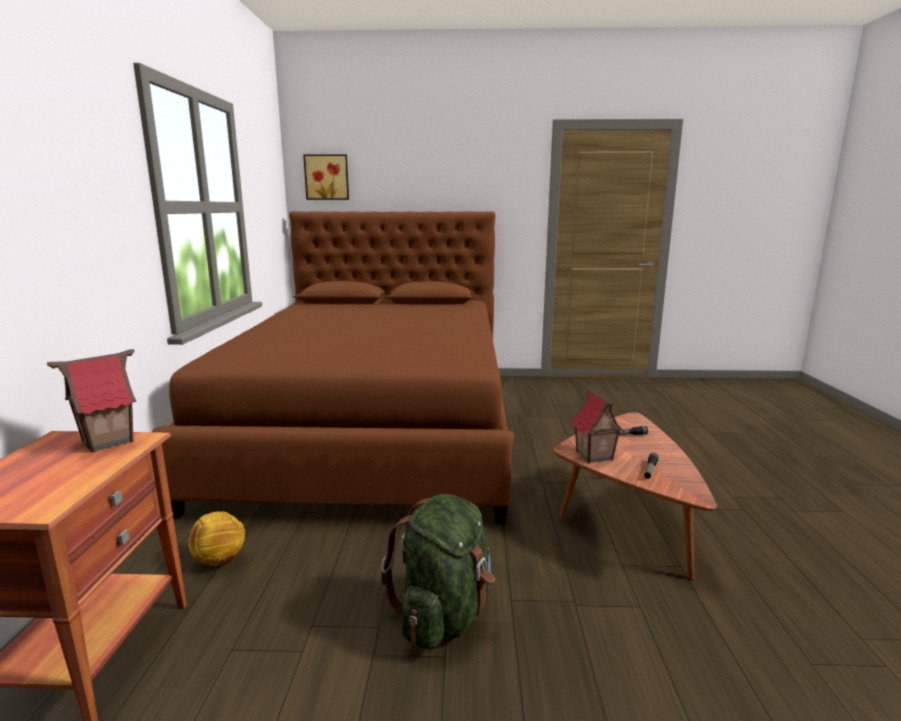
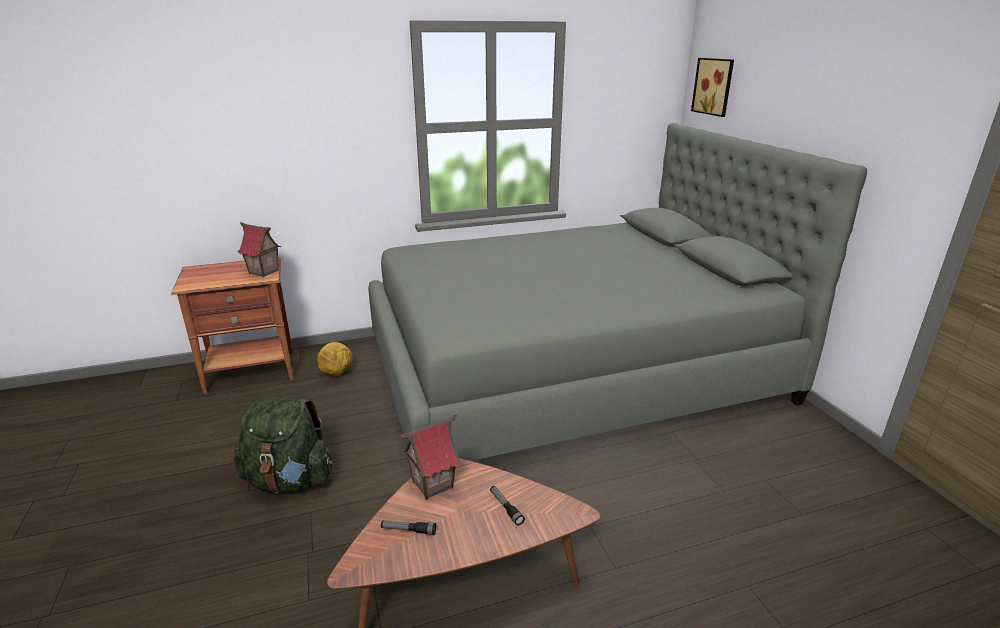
camera: 70 degrees right, 10 degrees up
(376, 427) = (571, 369): brown bed -> grey bed

